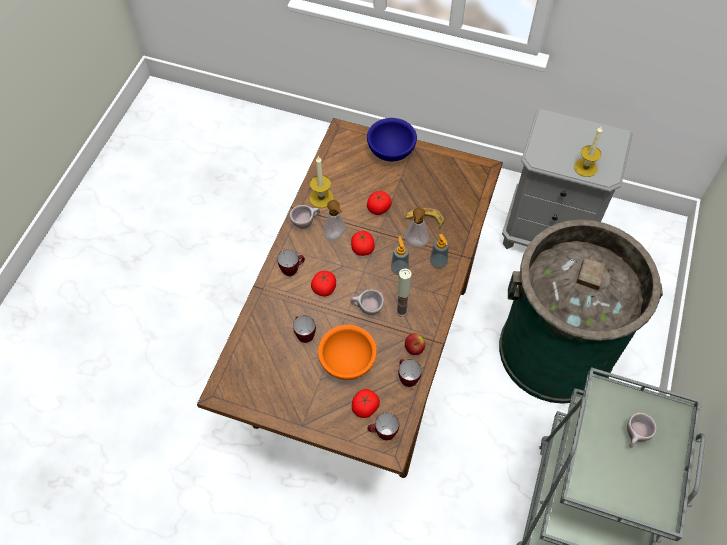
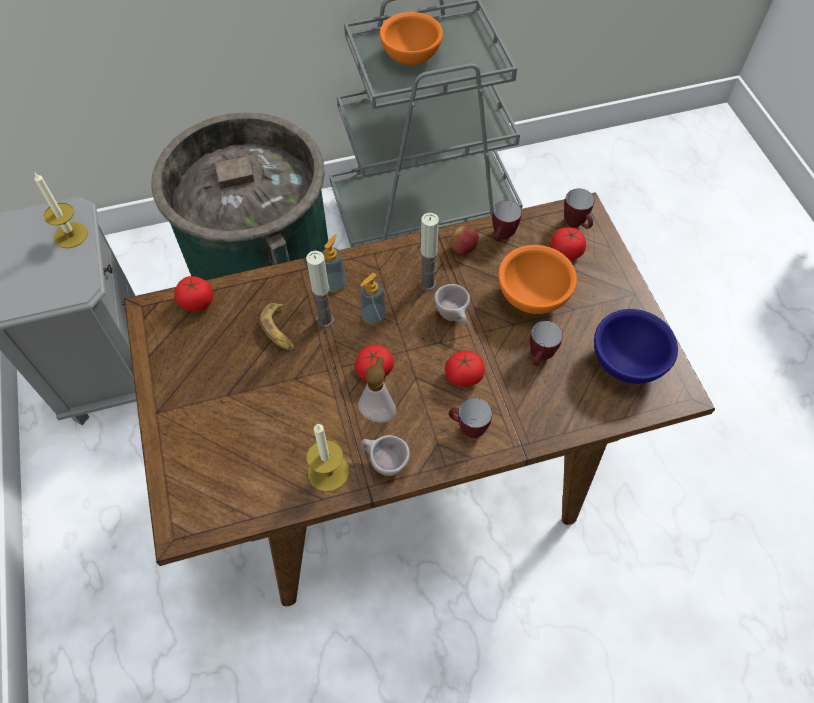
camera: 125 degrees left, 0 degrees up
(378, 208) = (297, 390): tomato -> tomato (197, 302)
(391, 152) = (184, 433): blue bowl -> blue bowl (627, 361)
(415, 244) = (325, 320): soap dispenser -> candle
(634, 437) = (411, 57): beige cup -> orange bowl

